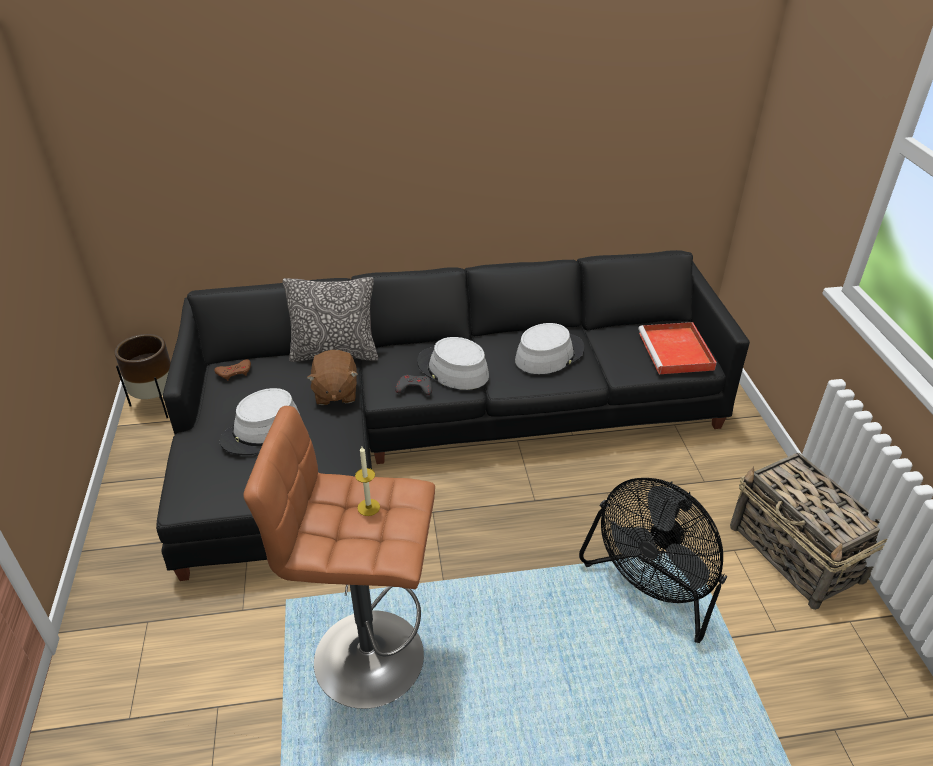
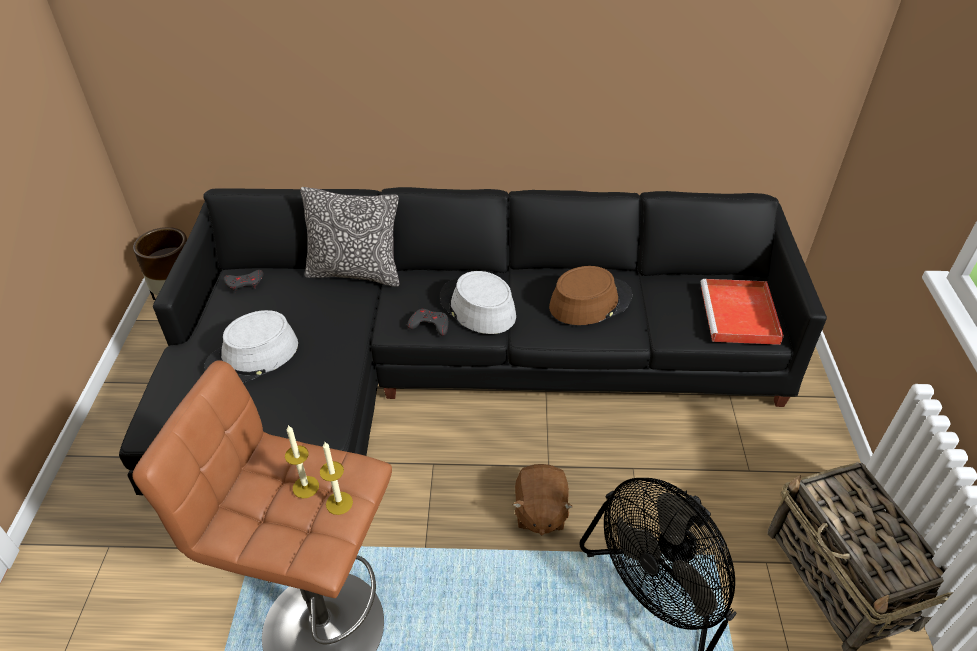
camera: 10 degrees right, 5 degrees up
(234, 372) = (244, 283): brown game controller -> grey game controller
(335, 393) = (343, 320): brown plush toy -> brown plush toy (539, 512)
(401, 515) = (339, 503): none -> candle
(549, 354) = (590, 302): grey hat -> brown hat

